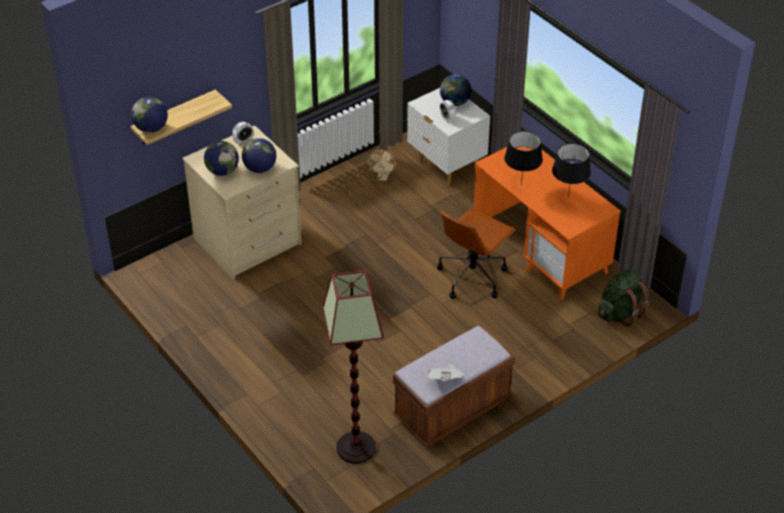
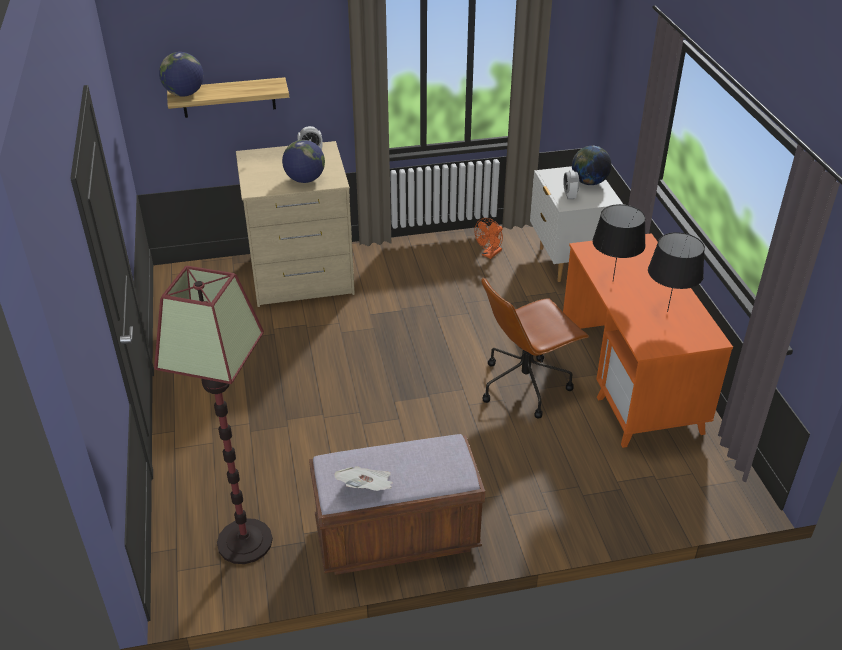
camera: 25 degrees right, 5 degrees down
(222, 171) = (264, 172): globe -> none
(383, 177) = (489, 254): beige fan -> orange fan
(620, 313) = (696, 490): green backpack -> none

